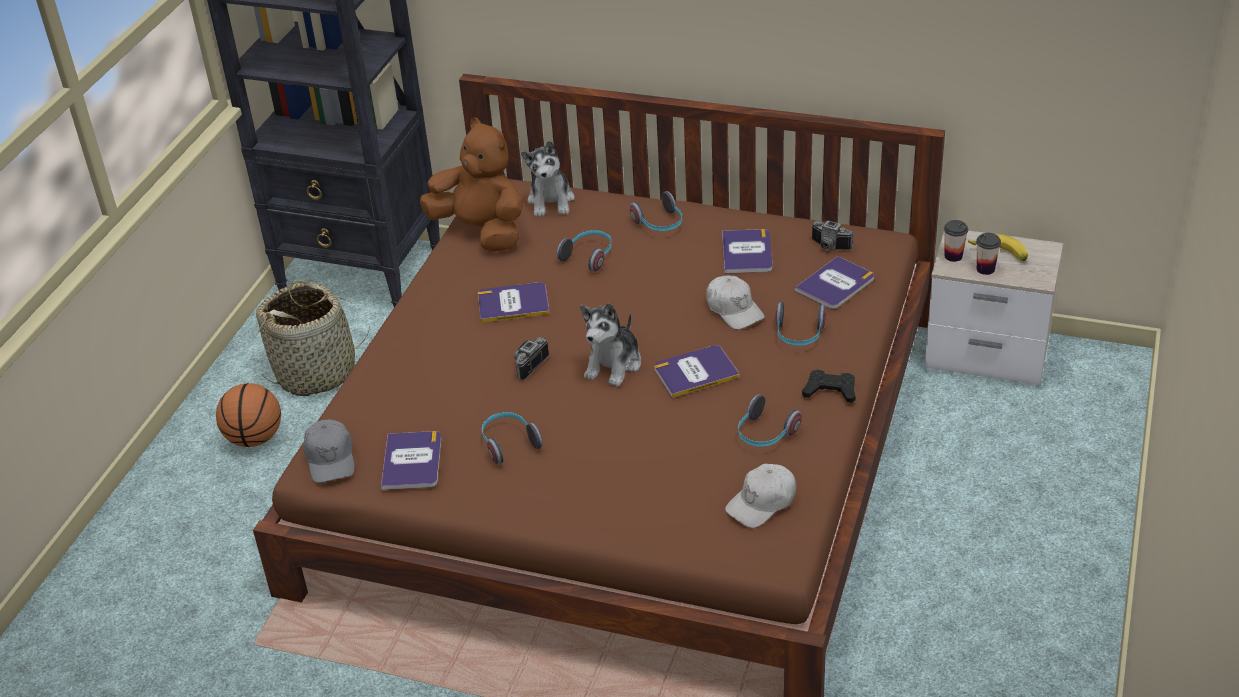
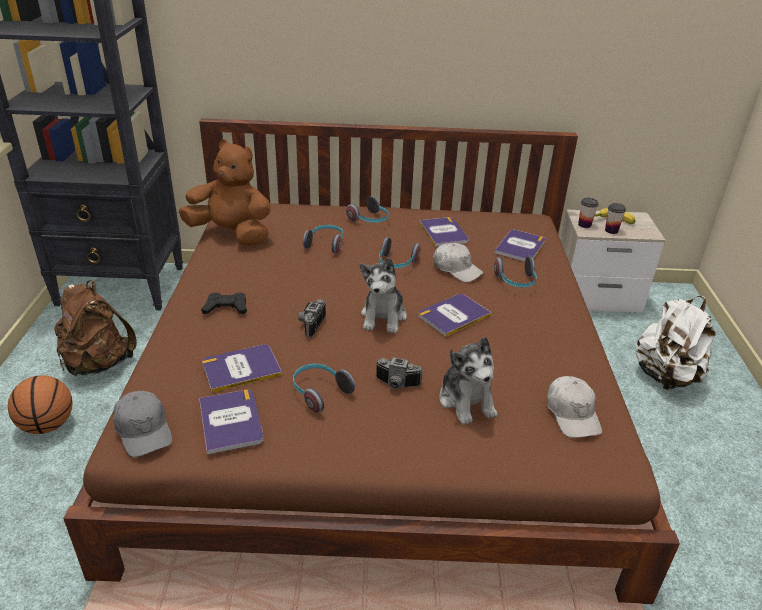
camera: 20 degrees left, 5 degrees down
(317, 372) = (98, 363): basket -> brown backpack
(513, 303) = (278, 280): book -> book (241, 368)
(551, 201) = (280, 212): plush toy -> plush toy (466, 401)
(762, 503) = (572, 414): white cap -> white cap turned 45 degrees counterclockwise
(765, 434) = (538, 356): headphones -> headphones (396, 263)
(829, 247) = (499, 225): camera -> camera (396, 385)
(830, 391) = (565, 318): black game controller -> black game controller (226, 308)
(1011, 479) = (666, 377): none -> white backpack

